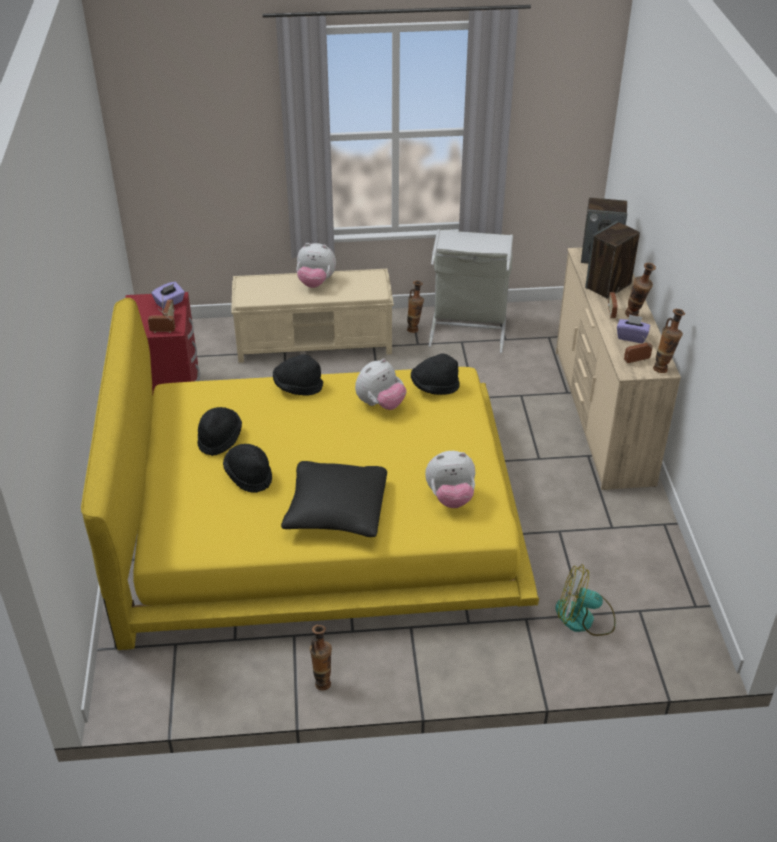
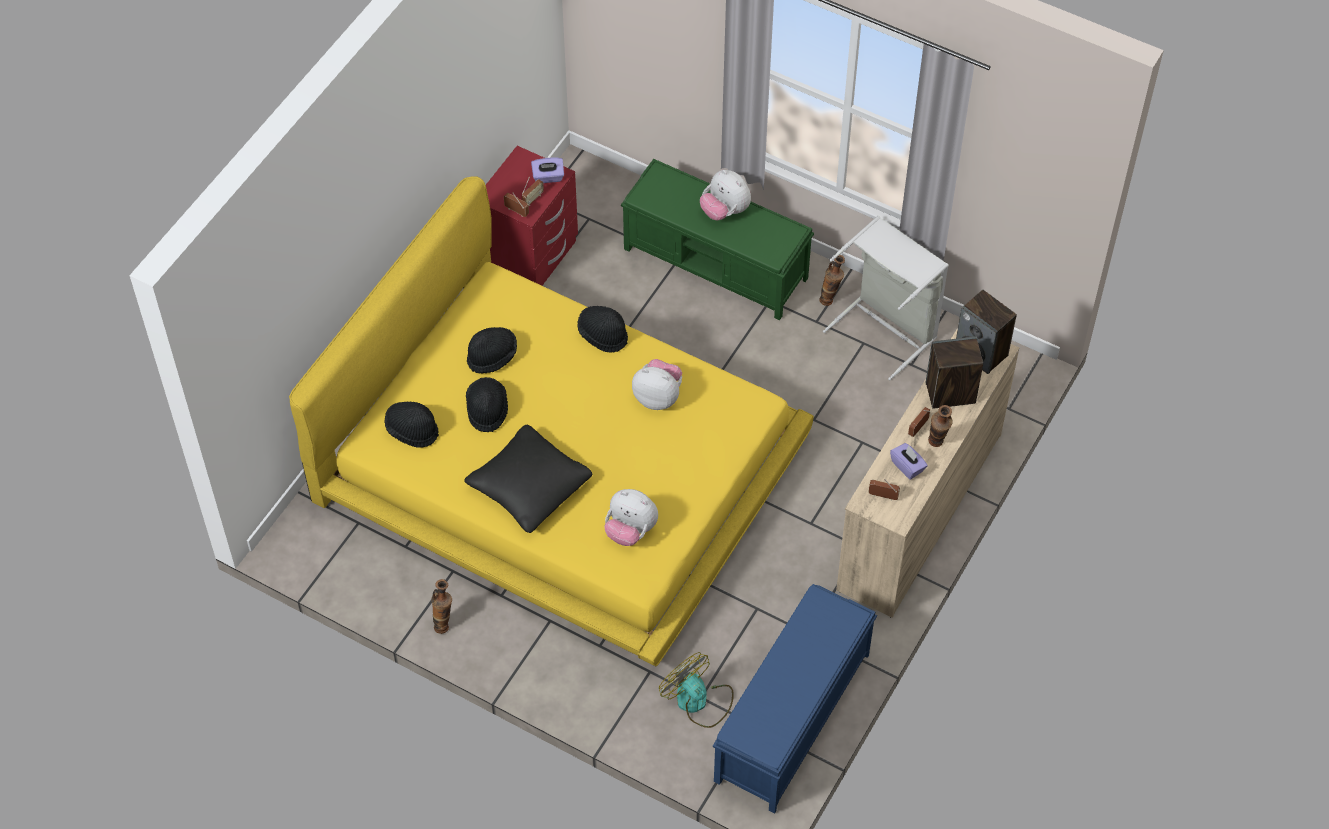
camera: 35 degrees right, 15 degrees up
(315, 342) = (717, 264): beige bench -> green bench
(380, 404) = (658, 397): plush toy -> plush toy turned 150 degrees counterclockwise
(434, 387) = (723, 405): black hat -> black hat (412, 430)
(663, 368) = (899, 518): vase -> none
(663, 590) = (791, 718): none -> blue bench

